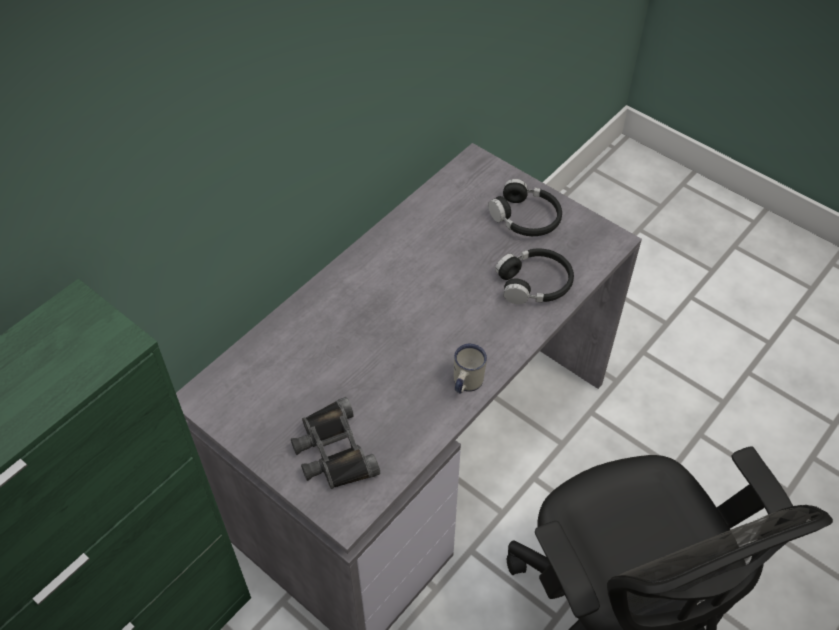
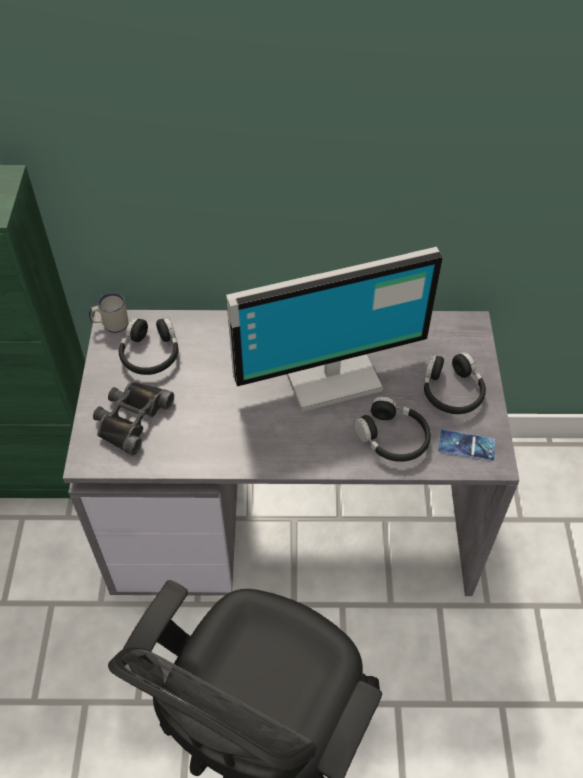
camera: 50 degrees right, 0 degrees up
(272, 389) = (150, 353): none -> black headphones
(431, 278) = (330, 374): none -> monitor
(465, 384) = (256, 455): white mug -> white mug (111, 324)
(584, 245) = (466, 445): none -> phone

